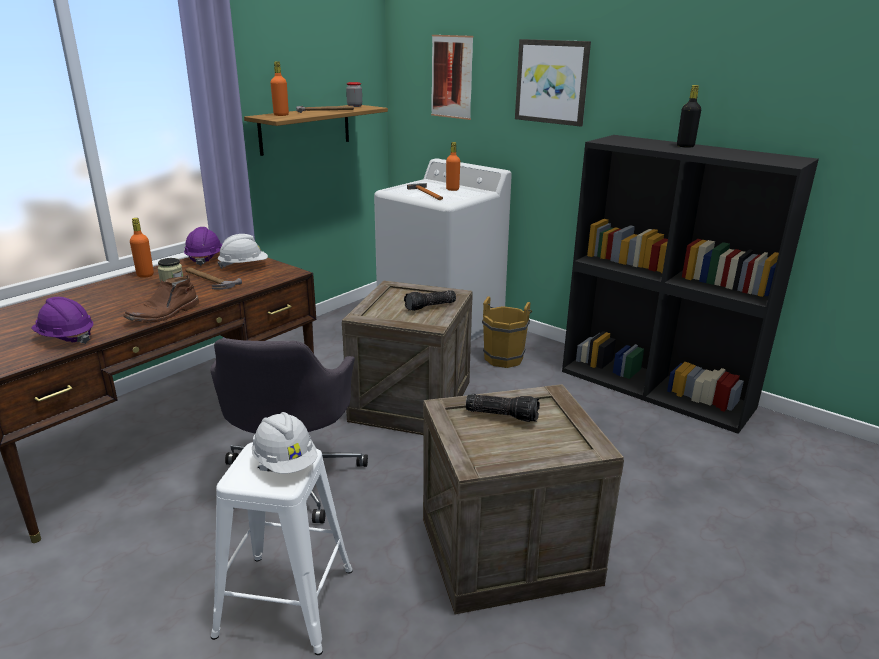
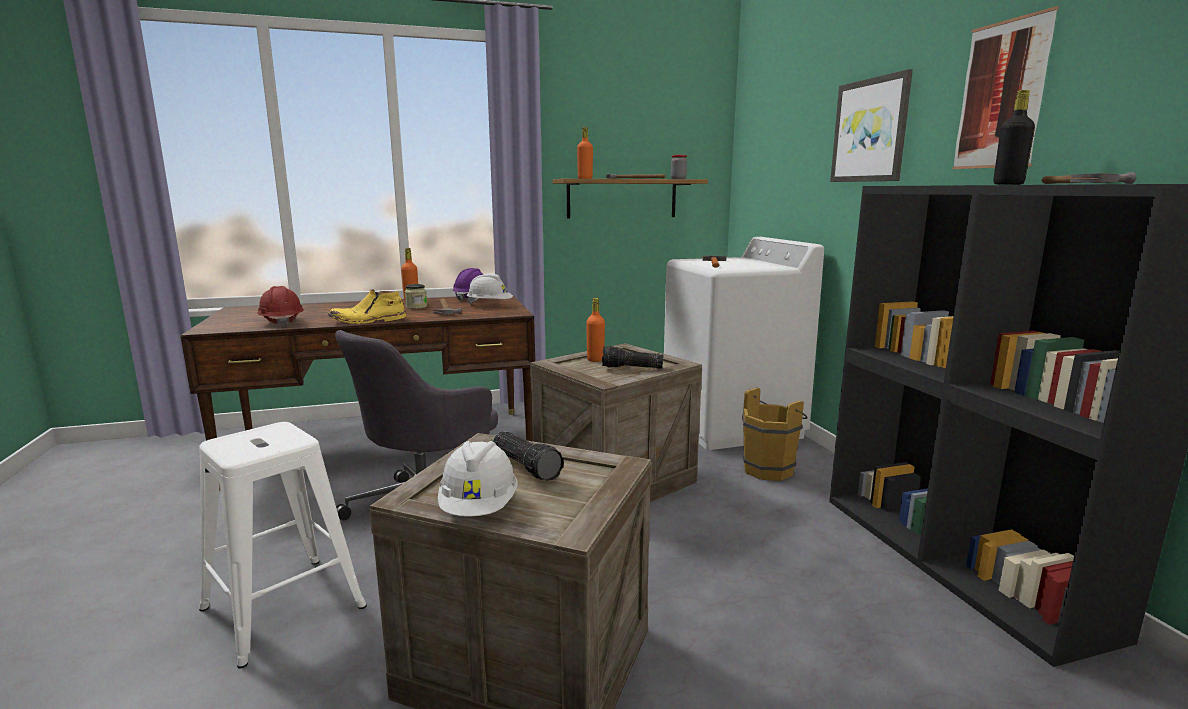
camera: 35 degrees right, 10 degrees down
(66, 338) = (282, 322): purple hard hat -> red hard hat
(164, 314) = (368, 321): brown boot -> yellow boot
(285, 462) = (273, 441): white hard hat -> white hard hat (479, 508)
(451, 77) = (780, 144): picture -> picture (1001, 95)
(452, 189) = (750, 263): orange bottle -> orange bottle (595, 359)
(728, 151) = (1073, 184): none -> hammer

